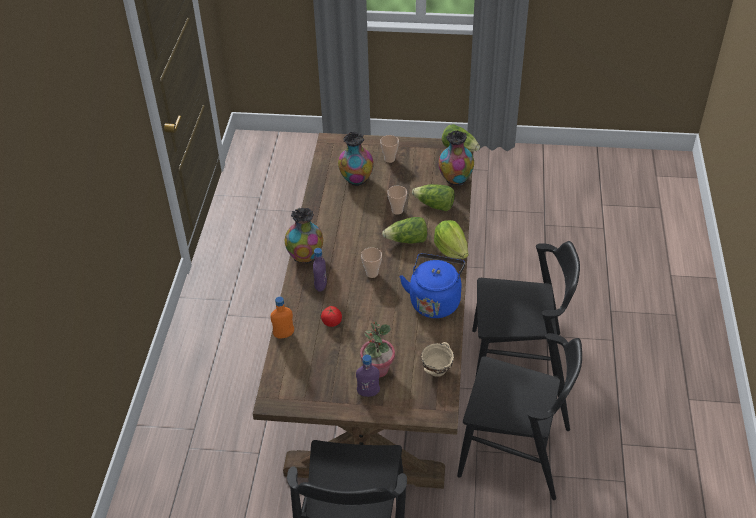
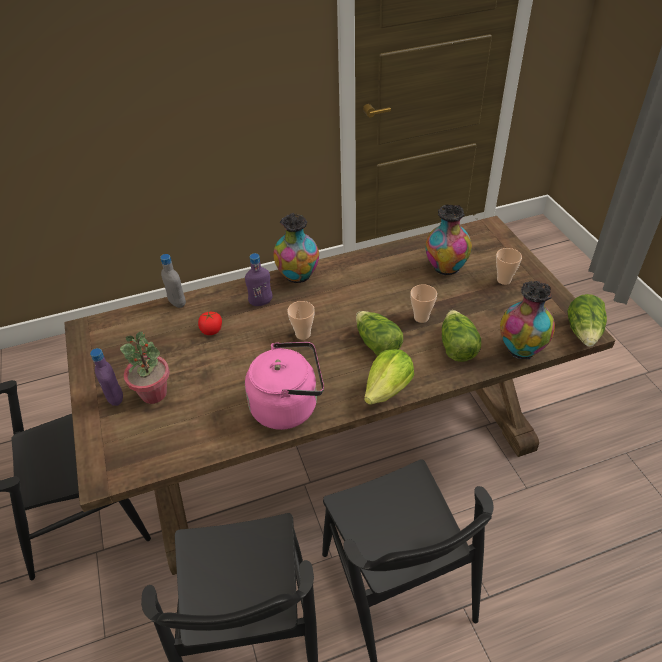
camera: 65 degrees right, 0 degrees up
(284, 335) = (177, 303): orange bottle -> grey bottle
(435, 301) = (288, 406): blue kettle -> pink kettle
(436, 370) = (172, 448): beige bowl -> none

